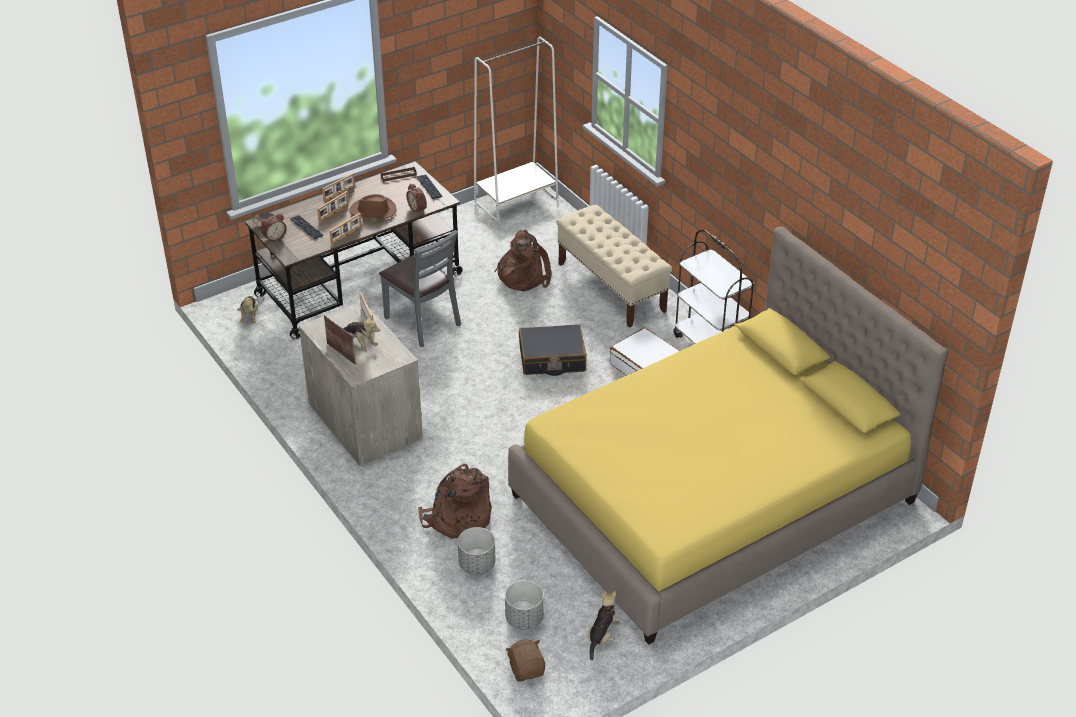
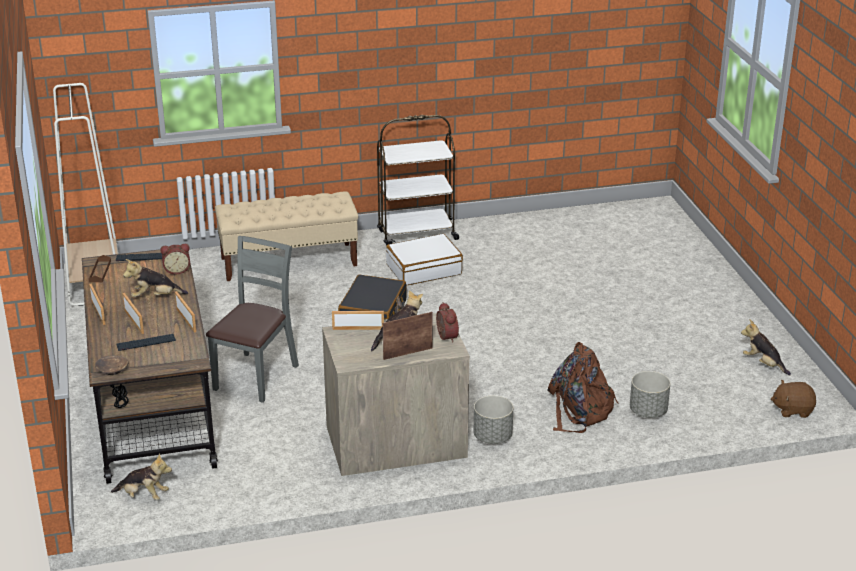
camera: 70 degrees left, 10 degrees down
(274, 237) = (145, 367): alarm clock -> alarm clock (445, 337)
(373, 211) = (155, 297): brown hat -> plush toy
(422, 322) = (256, 376): grey chair -> grey chair turned 45 degrees counterclockwise
(523, 276) = (228, 303): brown backpack -> none
(524, 619) = (729, 399): grey planter -> grey planter (493, 437)
(713, 498) = (614, 277): yellow bed -> none

